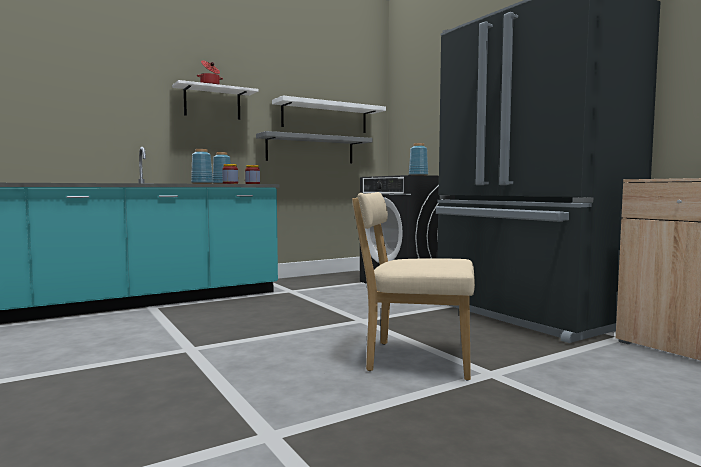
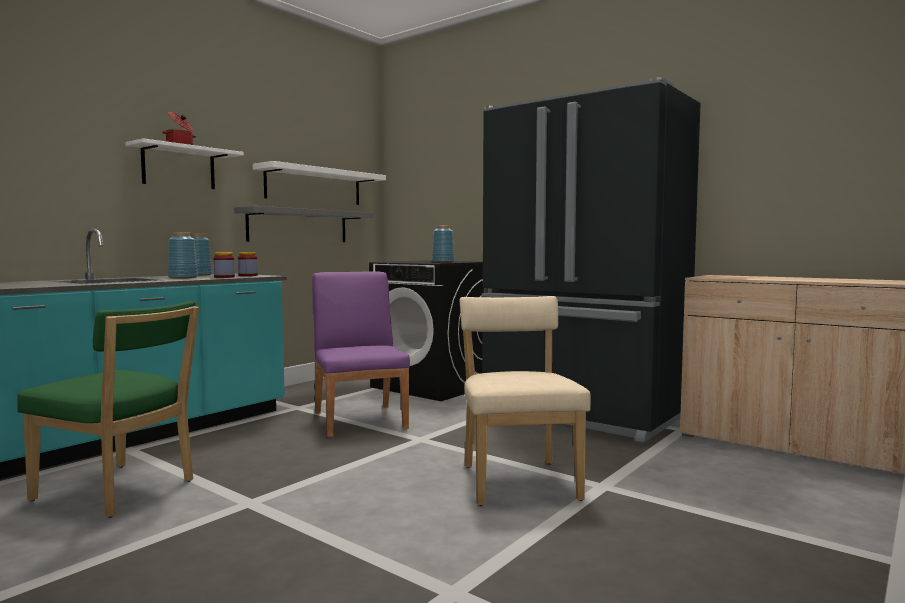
camera: 20 degrees left, 0 degrees up
(118, 331) = (120, 491): none -> green chair
(328, 303) = (360, 420): none -> purple chair
(414, 359) = (518, 480): beige chair -> beige chair turned 90 degrees clockwise

